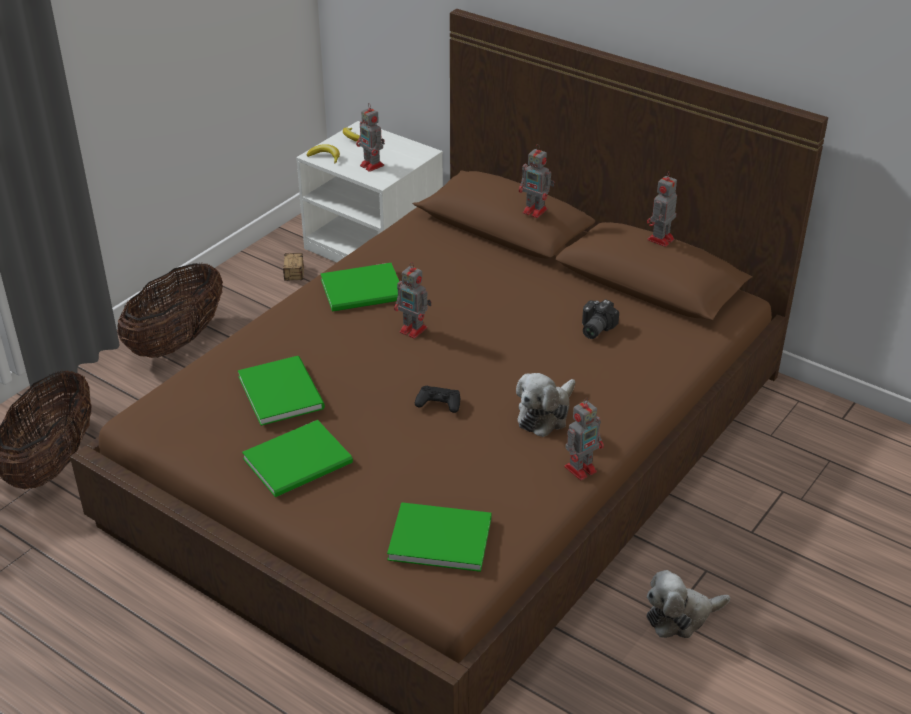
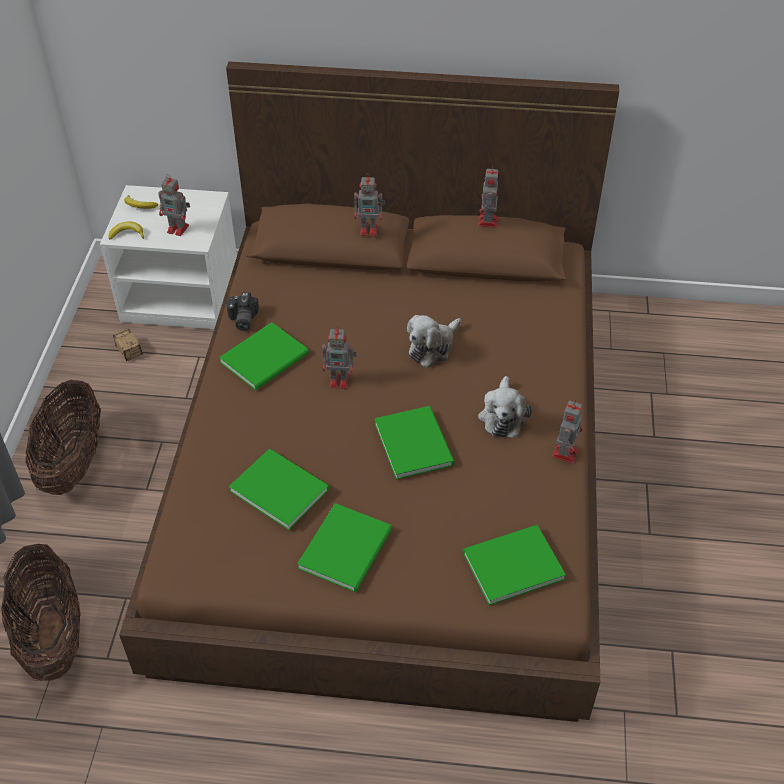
camera: 30 degrees left, 10 degrees up
(439, 403) = (414, 441): black game controller -> green book
(594, 328) = (478, 320): camera -> camera (241, 320)
(680, 616) = (656, 529): plush toy -> plush toy (432, 347)

